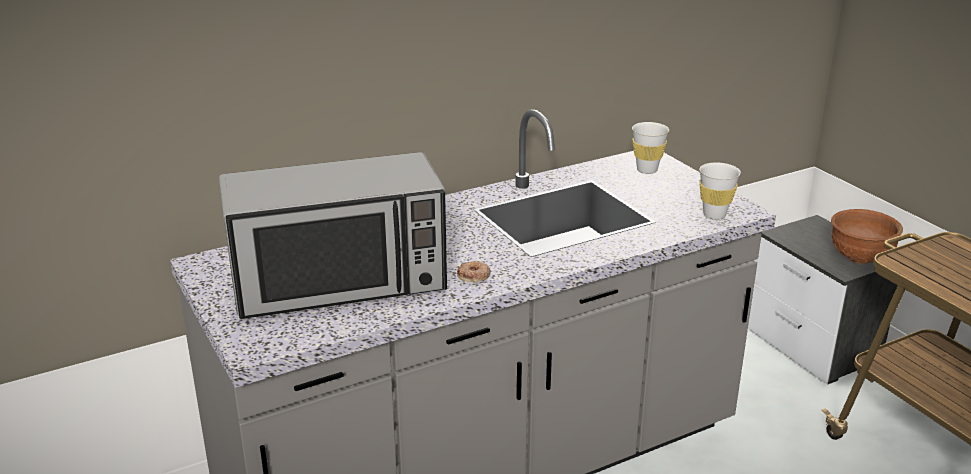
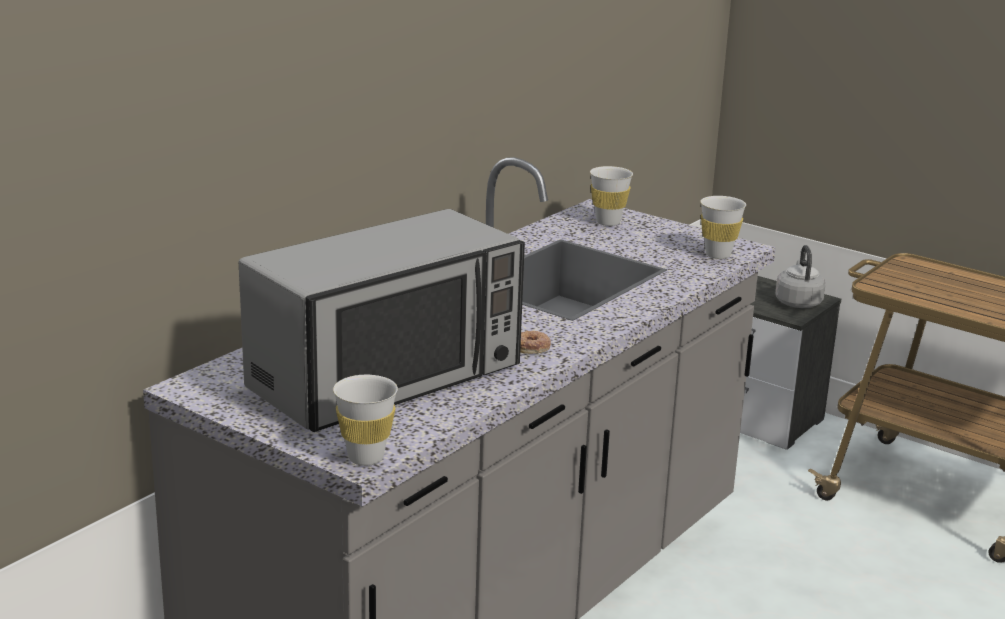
camera: 25 degrees left, 5 degrees down
(258, 348) = (366, 458): none -> white cup
(859, 258) = (798, 302): brown bowl -> grey kettle

